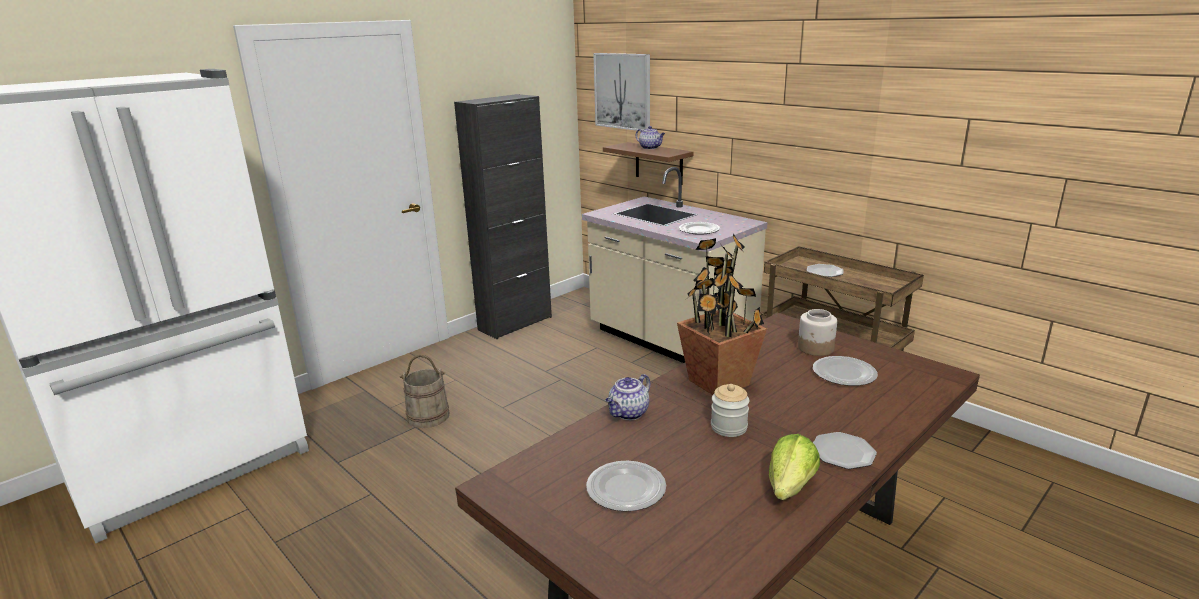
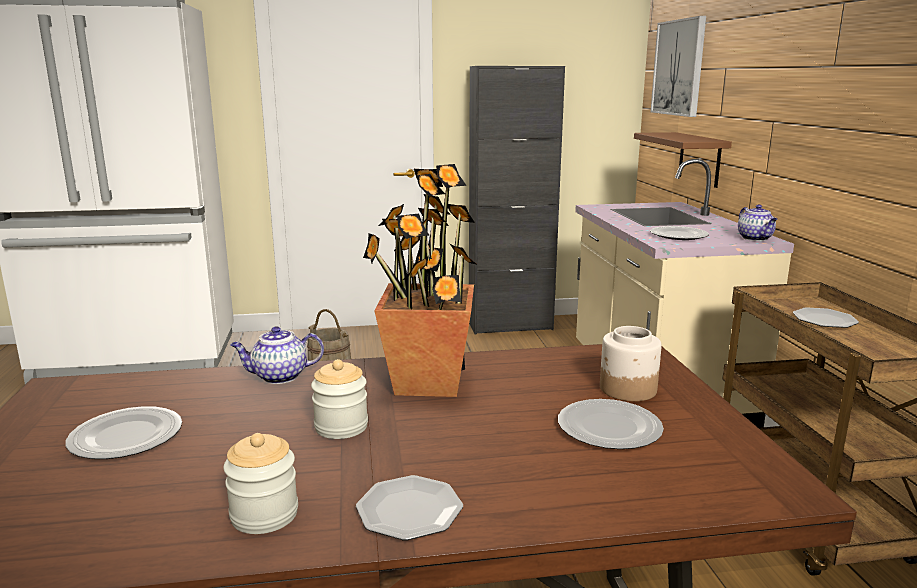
camera: 35 degrees right, 5 degrees down
(650, 148) = (686, 136): teapot -> teapot (755, 238)
(790, 487) = (264, 515): lettuce -> jar

